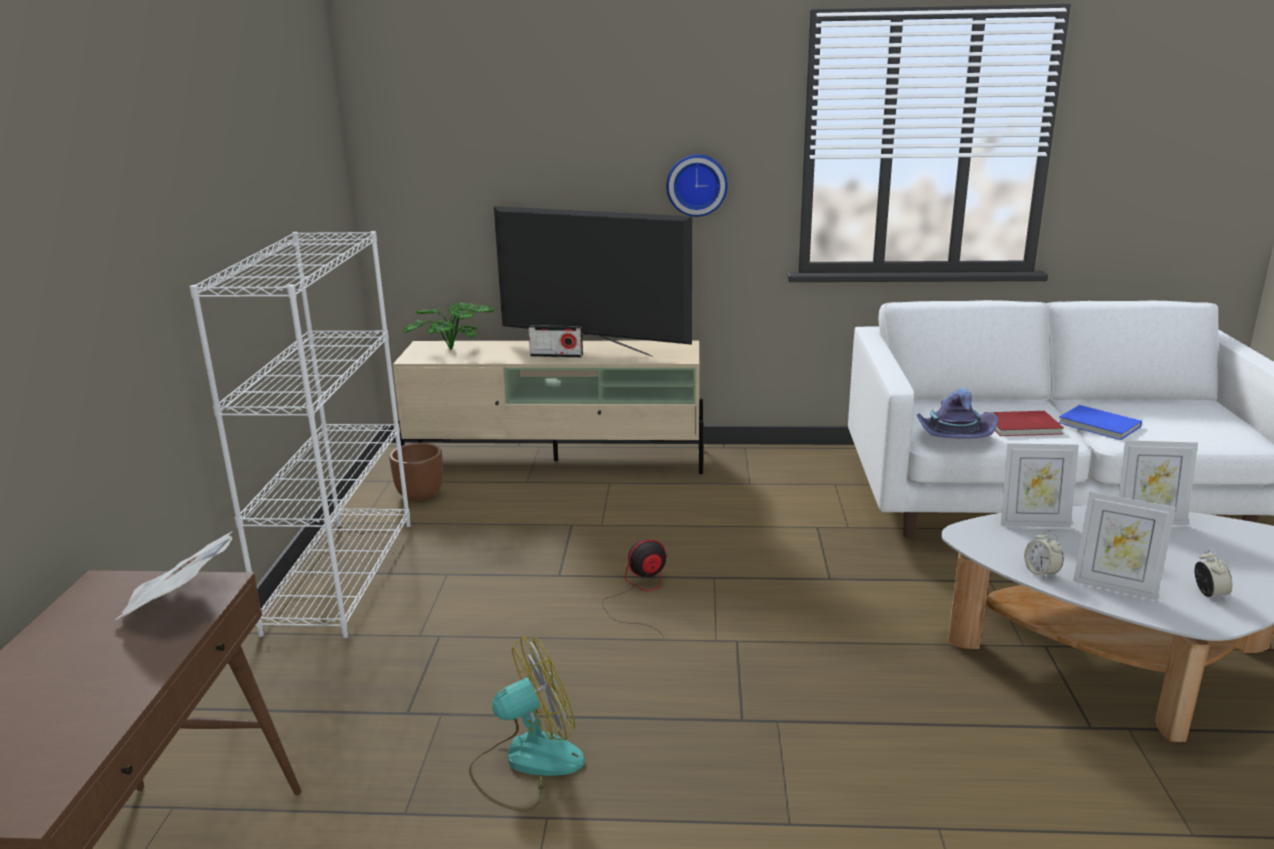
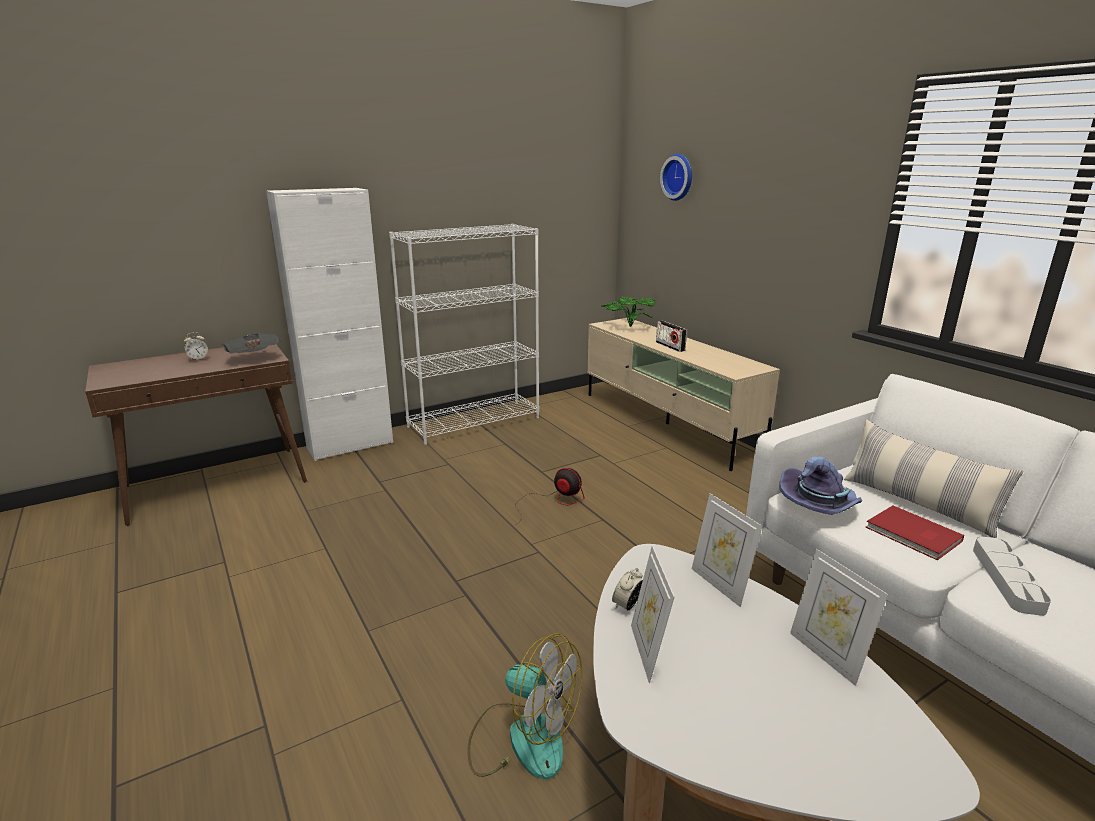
camera: 55 degrees right, 0 degrees up
(232, 711) = (350, 445): none -> white cabinet
(420, 495) = (571, 408): brown planter -> none
(526, 763) = (364, 526): fan -> fan (522, 737)
(595, 350) = (699, 351): television -> none
(696, 184) = (800, 236): wall clock -> wall clock (679, 177)
(979, 406) = (918, 504): none -> pillow
(1099, 425) = (1007, 579): blue book -> grey tray
(1209, 594) = (703, 720): alarm clock -> alarm clock (198, 359)

